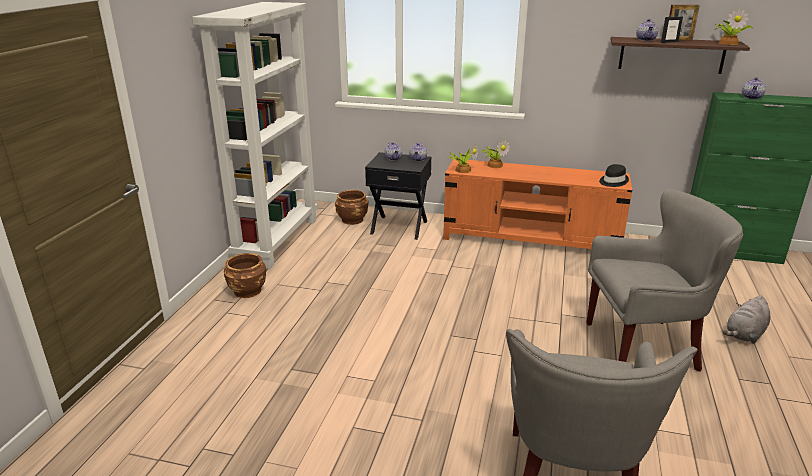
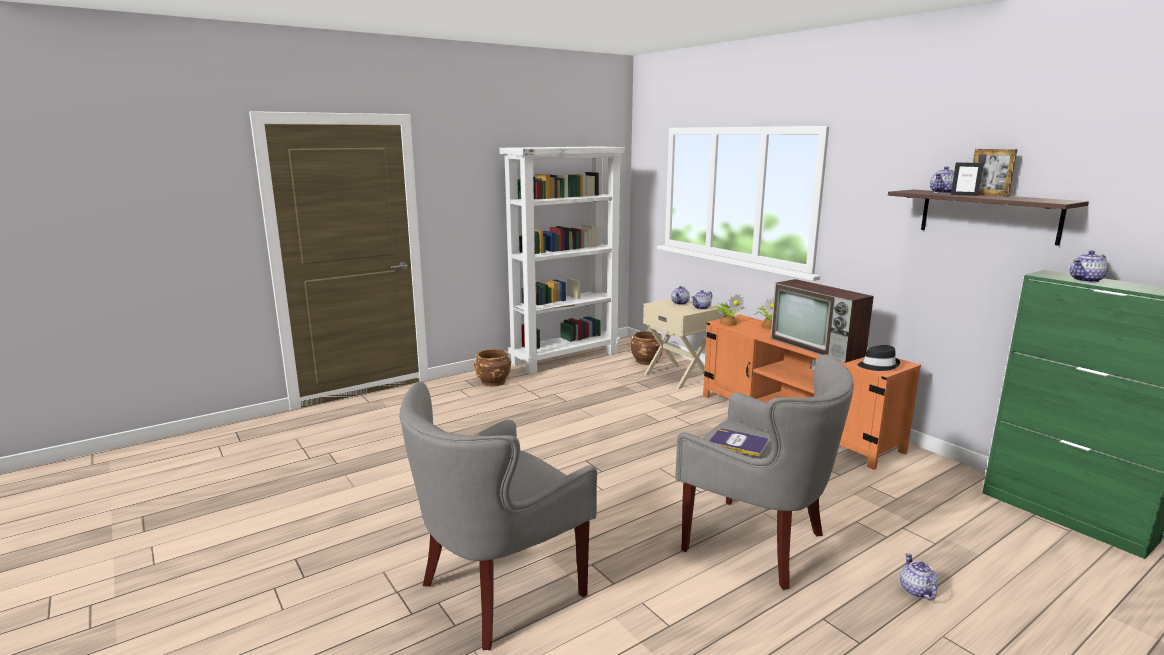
camera: 40 degrees right, 10 degrees down
(399, 227) = (678, 376): black nightstand -> beige nightstand
(556, 176) = (818, 347): none -> television
(645, 277) = (738, 443): none -> book
(729, 43) = (1053, 200): potted plant -> none
(744, 334) = (916, 590): grey plush toy -> teapot

